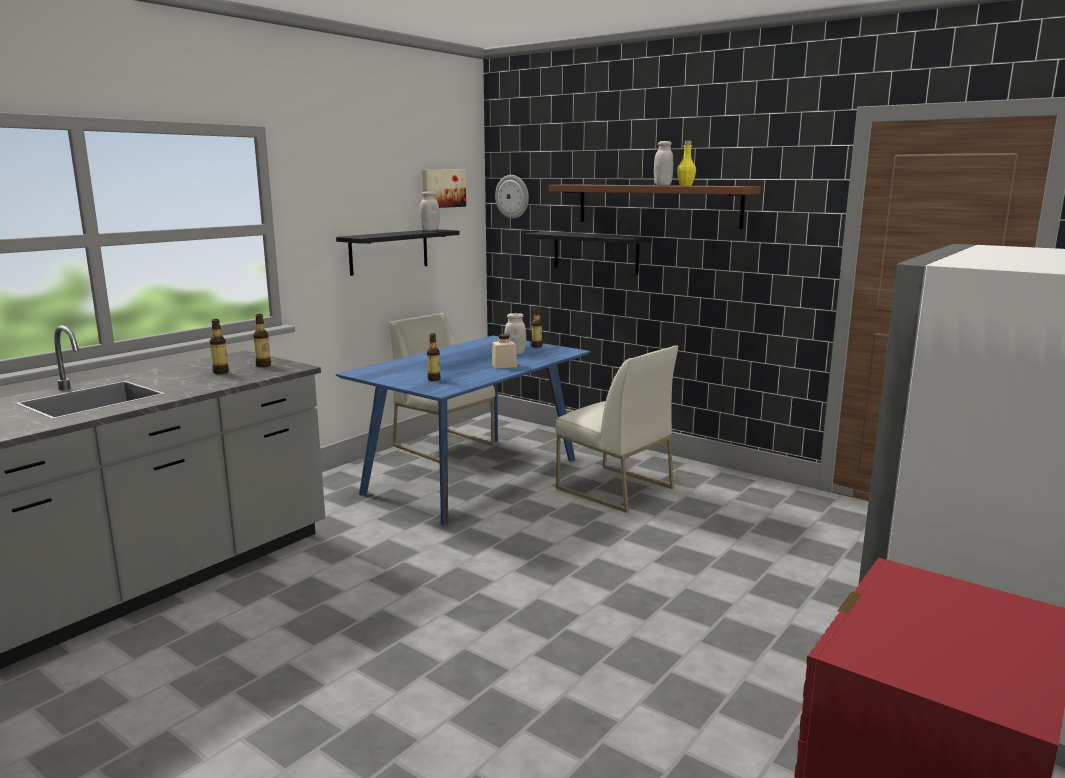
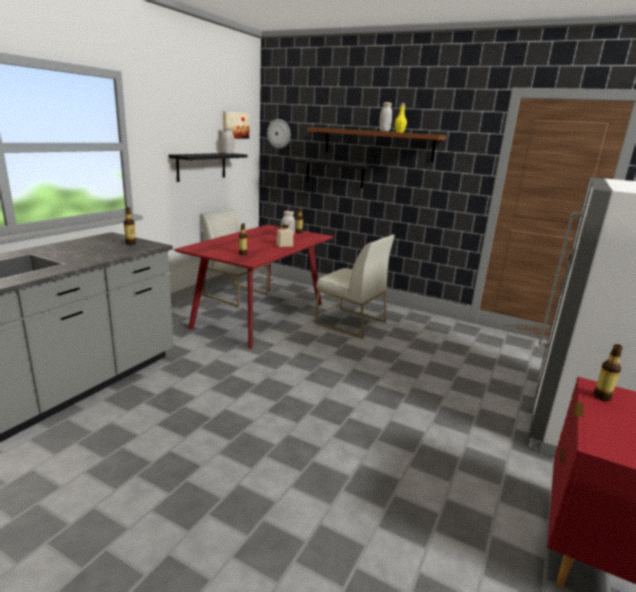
camera: 10 degrees left, 5 degrees up
(221, 372) = (101, 248): bottle -> bottle (601, 397)
(473, 476) = (260, 315): blue dining table -> red dining table

